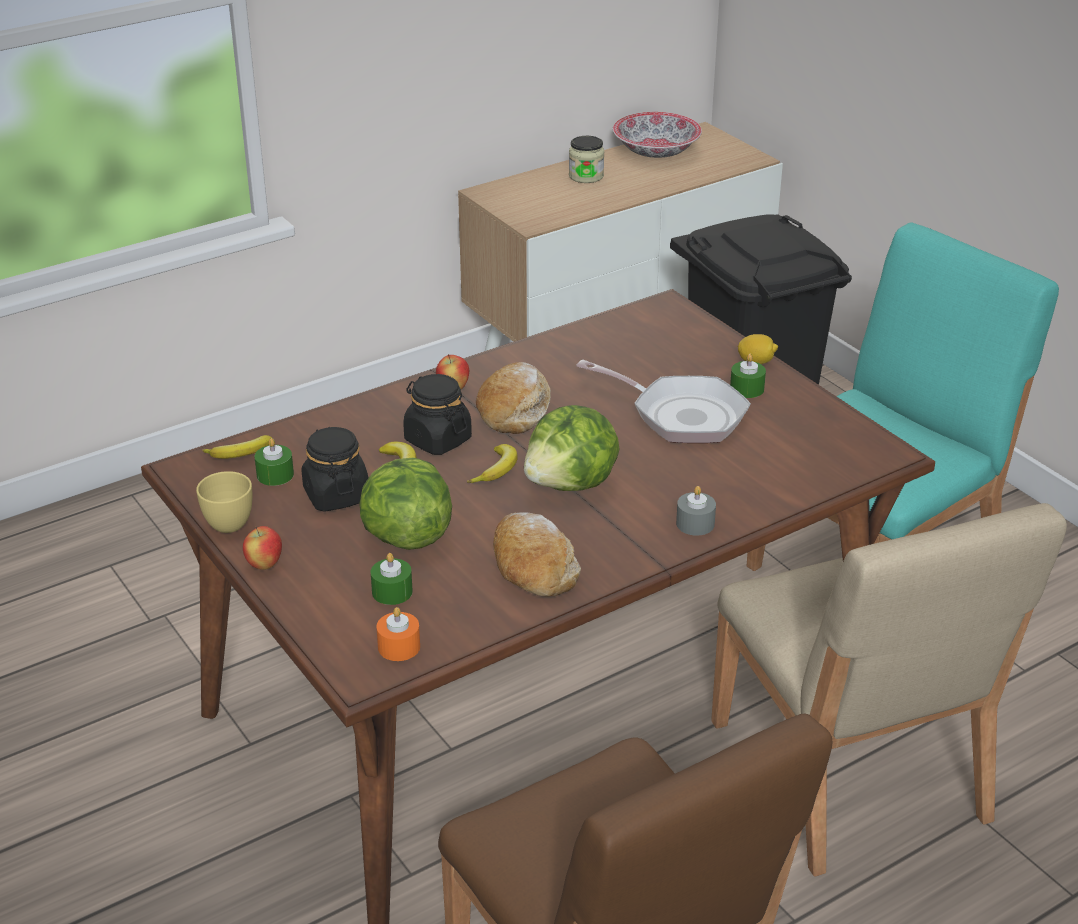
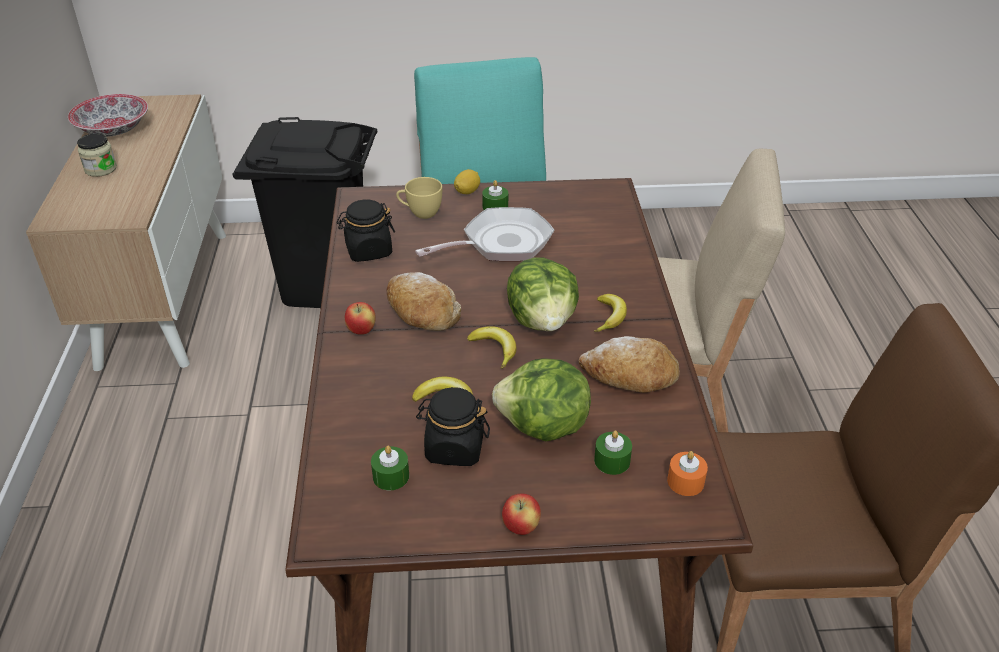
camera: 60 degrees left, 5 degrees up
(227, 520) = (434, 531): yellow cup -> yellow cup (420, 213)
(241, 455) = (339, 488): banana -> banana (609, 317)
(437, 440) = (425, 364): black jar -> black jar (368, 250)
(695, 523) = (631, 286): grey candle -> none

